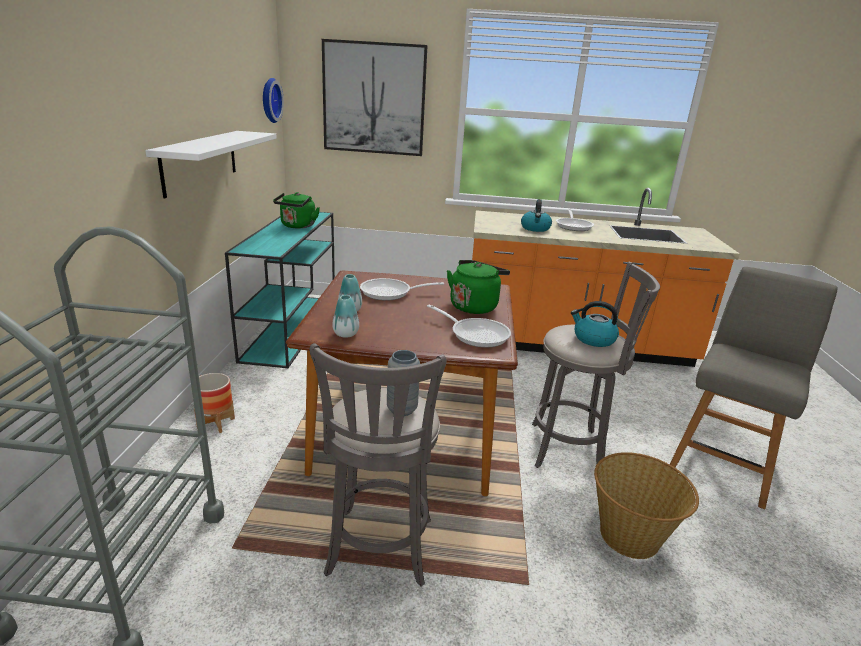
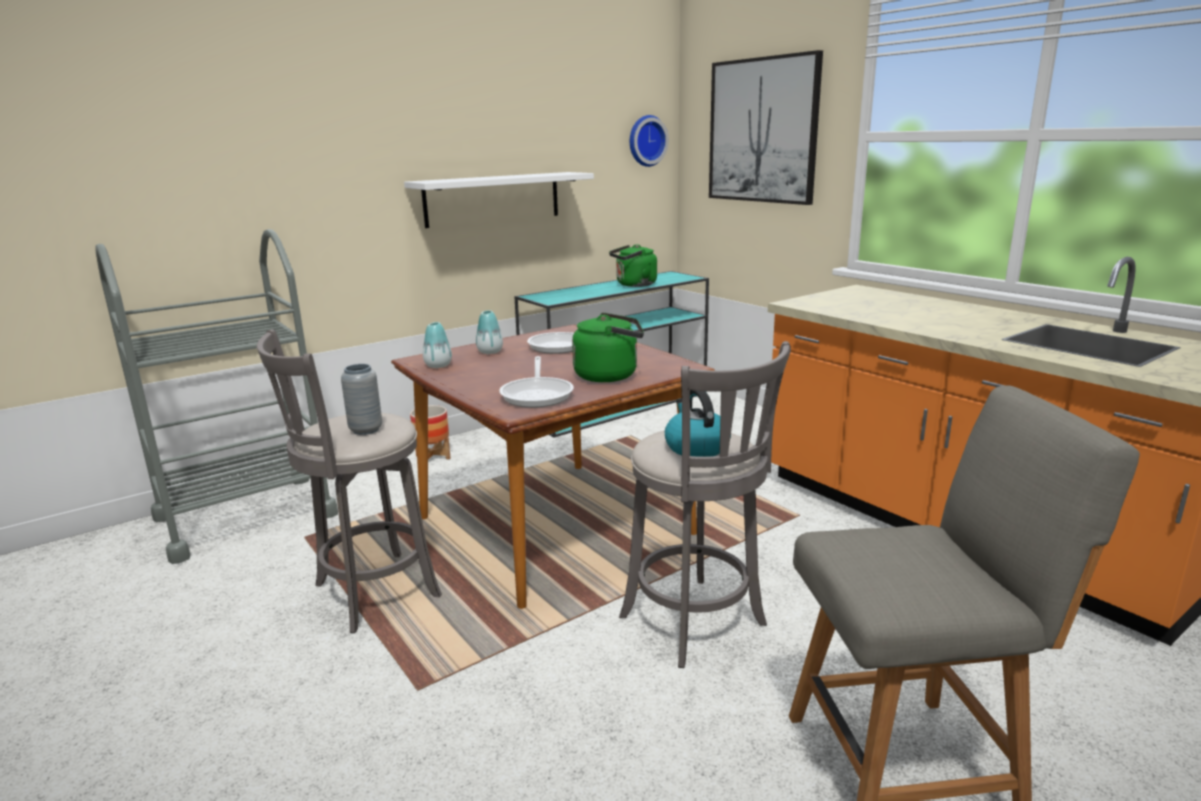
camera: 50 degrees right, 5 degrees down
(535, 228) = (877, 311): kettle -> none
(573, 226) = (962, 316): frying pan -> none
(630, 536) = (590, 732): basket -> none

